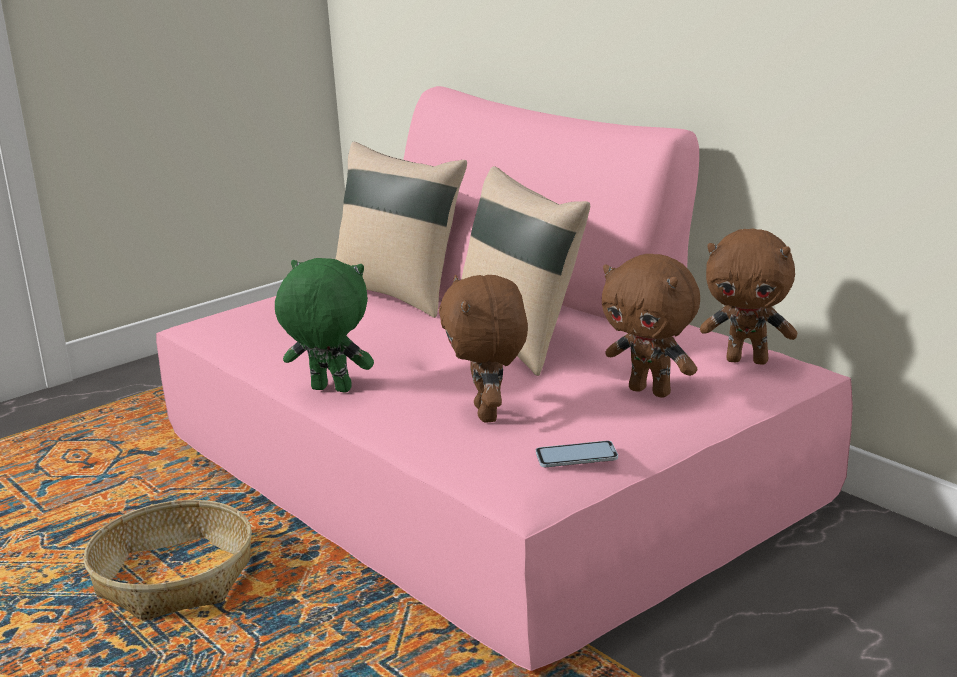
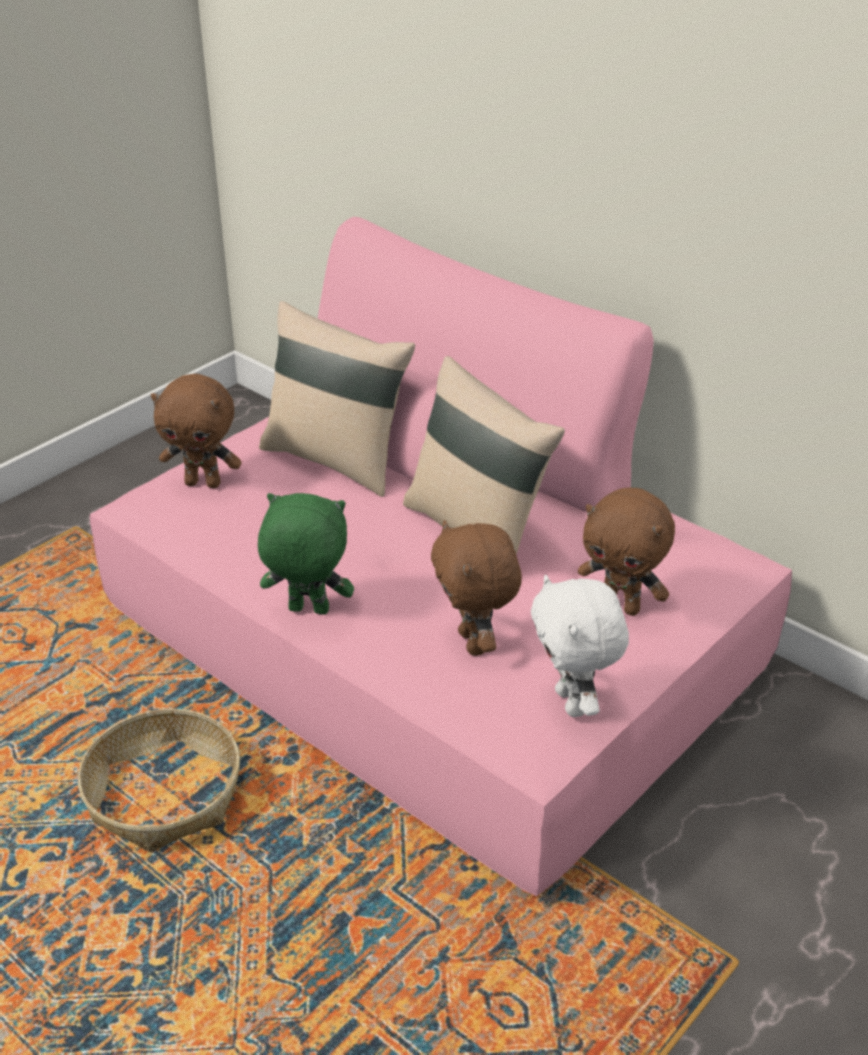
camera: 10 degrees left, 15 degrees up
(576, 456) = (573, 703): phone -> white plush toy
(748, 360) = (700, 558): brown plush toy -> brown plush toy (204, 483)

